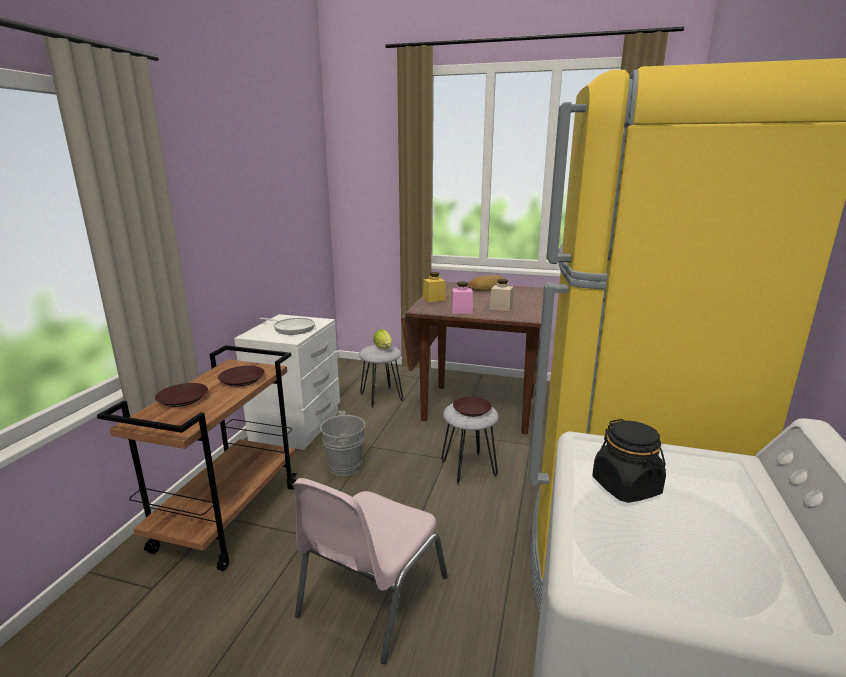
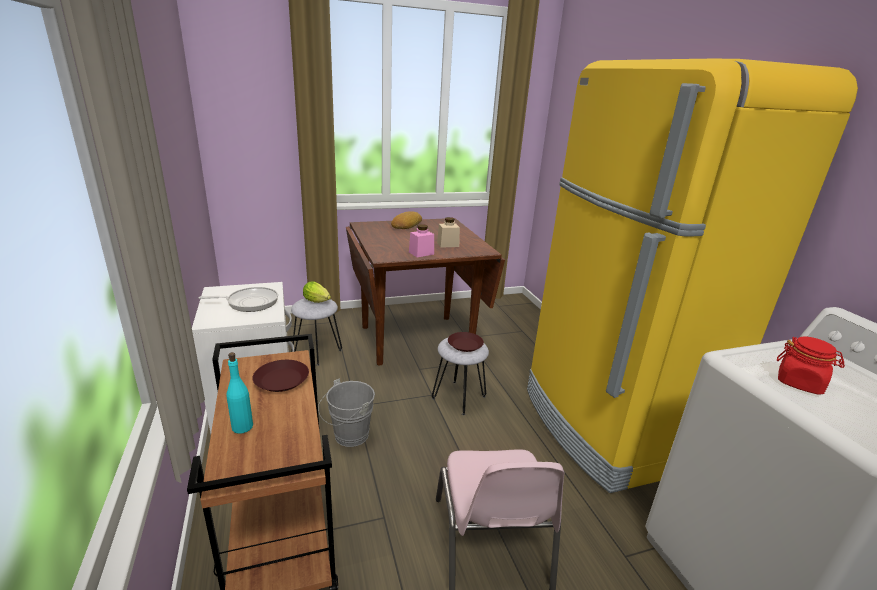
camera: 35 degrees left, 5 degrees up
(182, 399) = (242, 426): brown plate -> turquoise bottle
(434, 299) = (378, 244): yellow jar -> none
(626, 487) = (799, 383): black jar -> red jar

